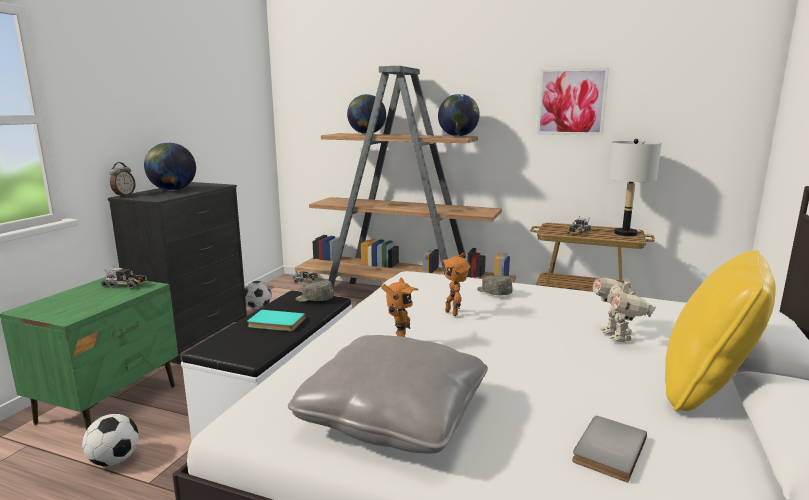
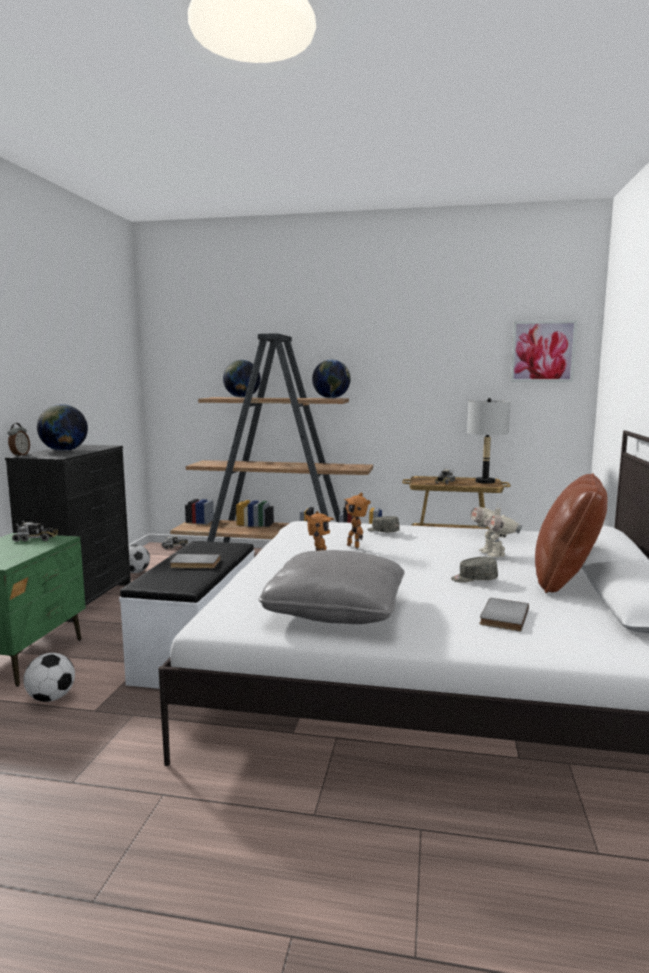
camera: 10 degrees left, 5 degrees down
(275, 323) = (195, 564): turquoise book -> grey book
(314, 299) = (220, 545): grey cap -> grey cap (474, 579)
(571, 102) = (431, 367): picture -> picture (542, 351)
(707, 389) = (566, 580): yellow pillow -> brown pillow

